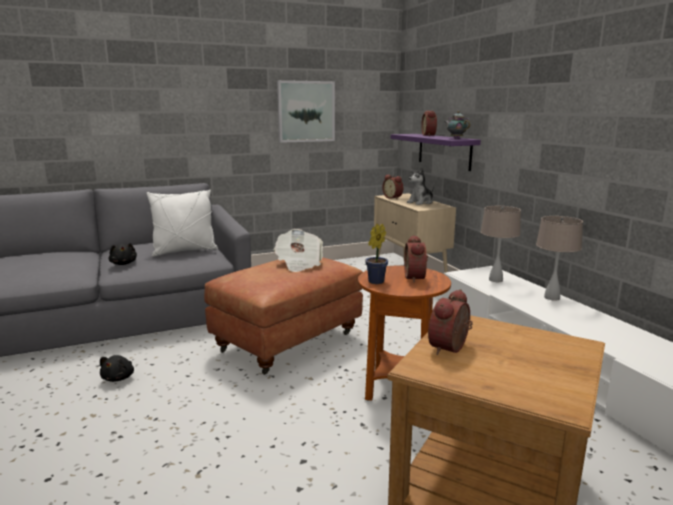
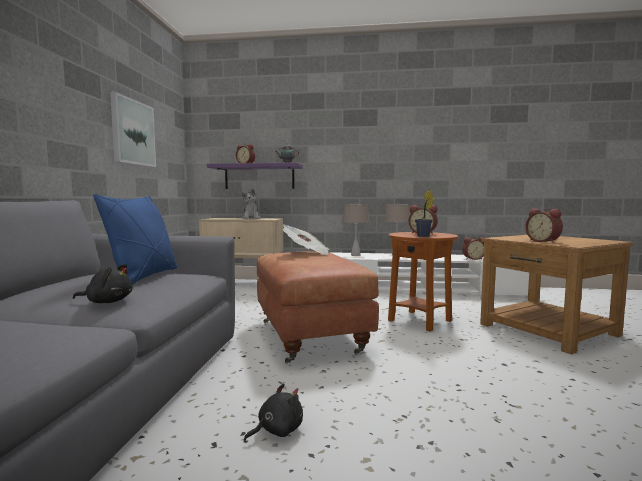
camera: 60 degrees left, 10 degrees down
(119, 378) = (277, 430): black plush toy -> black plush toy turned 75 degrees counterclockwise
(184, 251) = (144, 277): white pillow -> blue pillow
(393, 197) = (220, 219): alarm clock -> alarm clock (472, 259)

